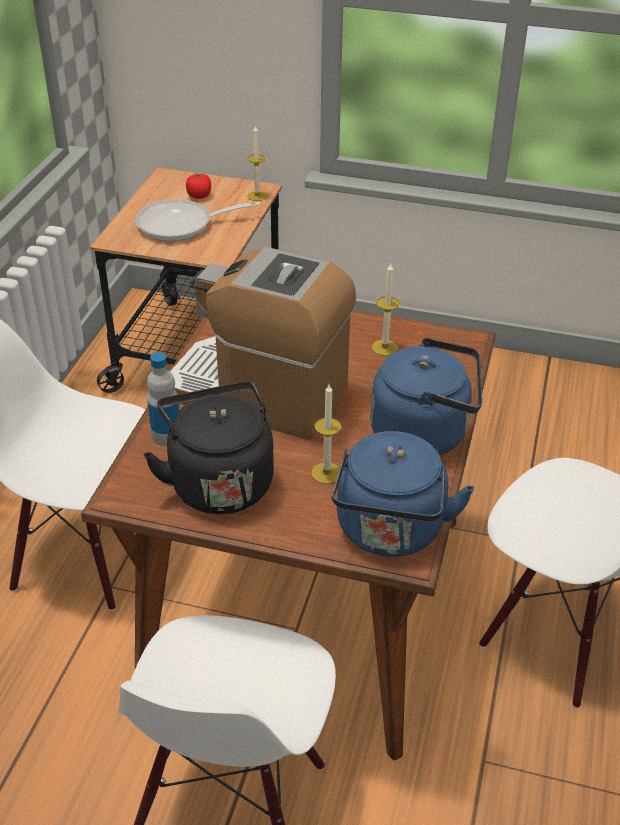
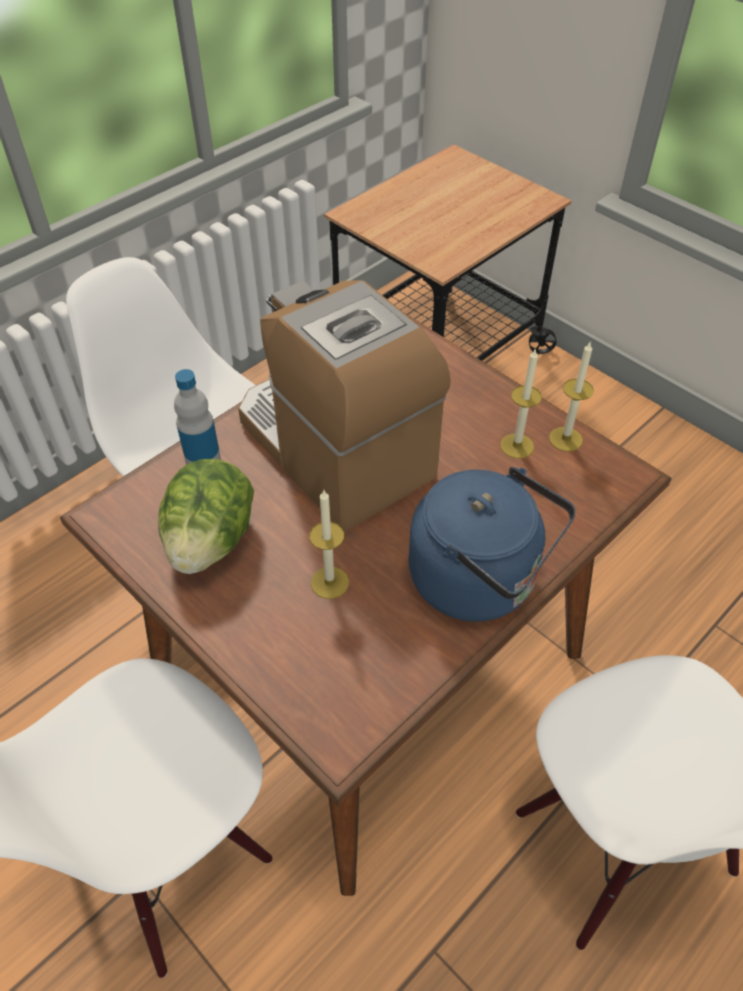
camera: 30 degrees right, 10 degrees up
(182, 225) = (430, 217): frying pan -> none
(199, 196) = (473, 188): tomato -> none
(218, 481) = (211, 541): black kettle -> lettuce
(257, 196) = (534, 206): candle -> candle (565, 439)
(390, 533) = (340, 697): blue kettle -> none

